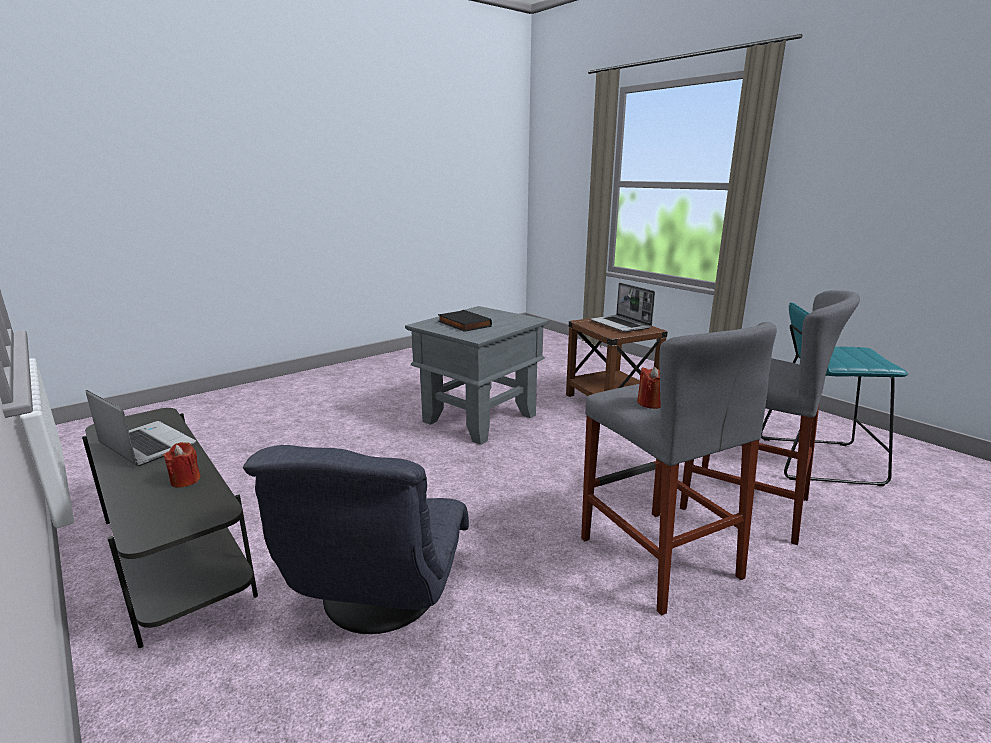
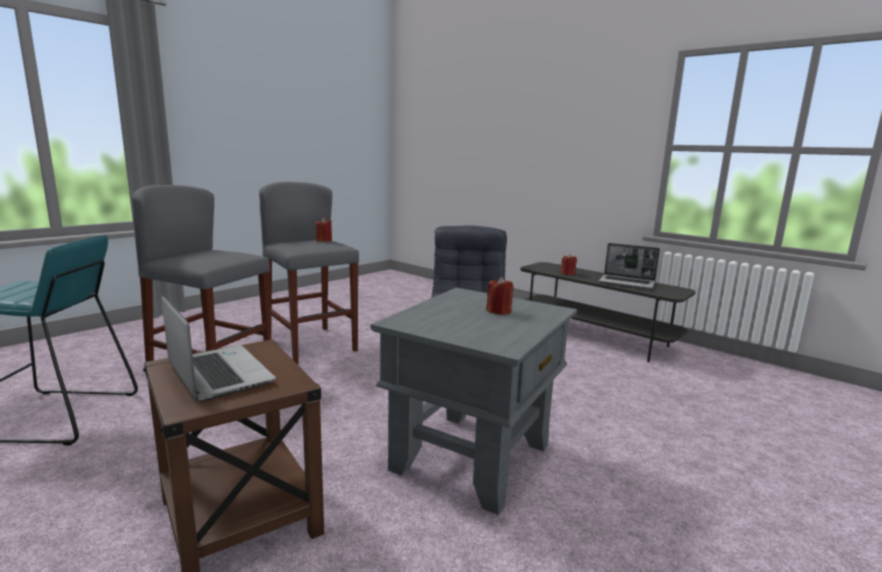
camera: 170 degrees right, 5 degrees down
(463, 324) = (499, 311): black book -> red candle

